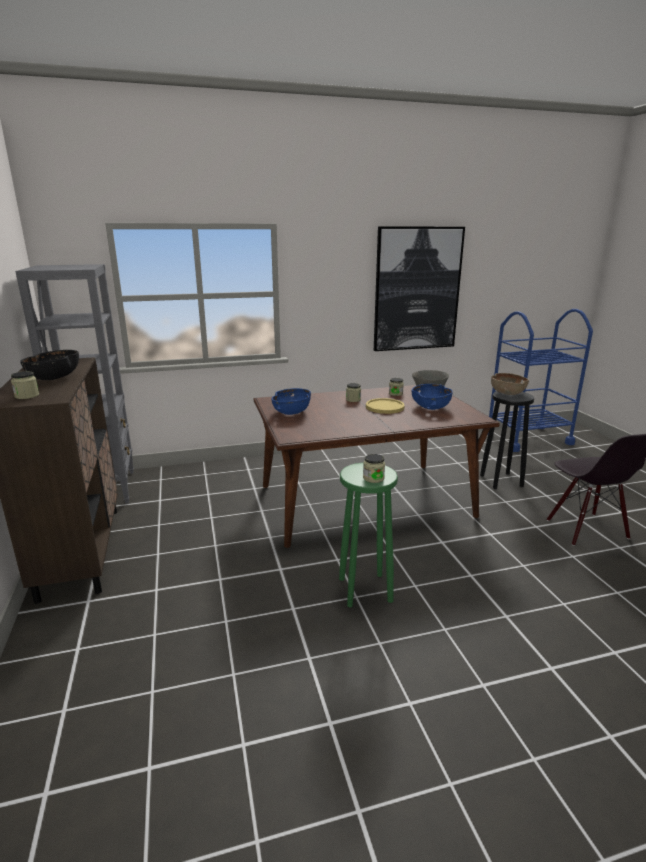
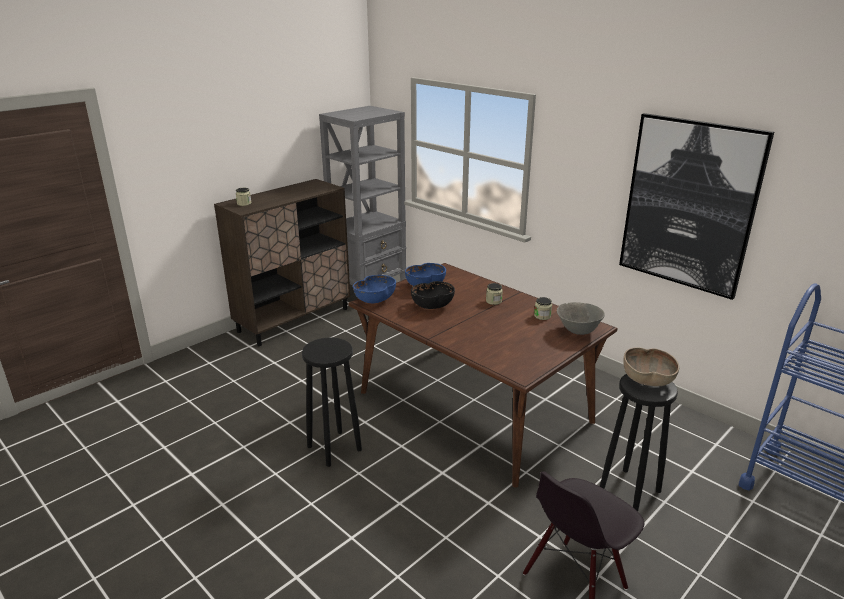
camera: 60 degrees right, 5 degrees up
(55, 378) = (284, 196): black bowl -> black bowl (432, 306)
(364, 589) = (334, 447): green stool -> black stool
(373, 478) = (319, 353): jar -> none
(385, 407) = (492, 320): yellow plate -> none
(431, 407) = (523, 342): blue bowl -> blue bowl (375, 300)

